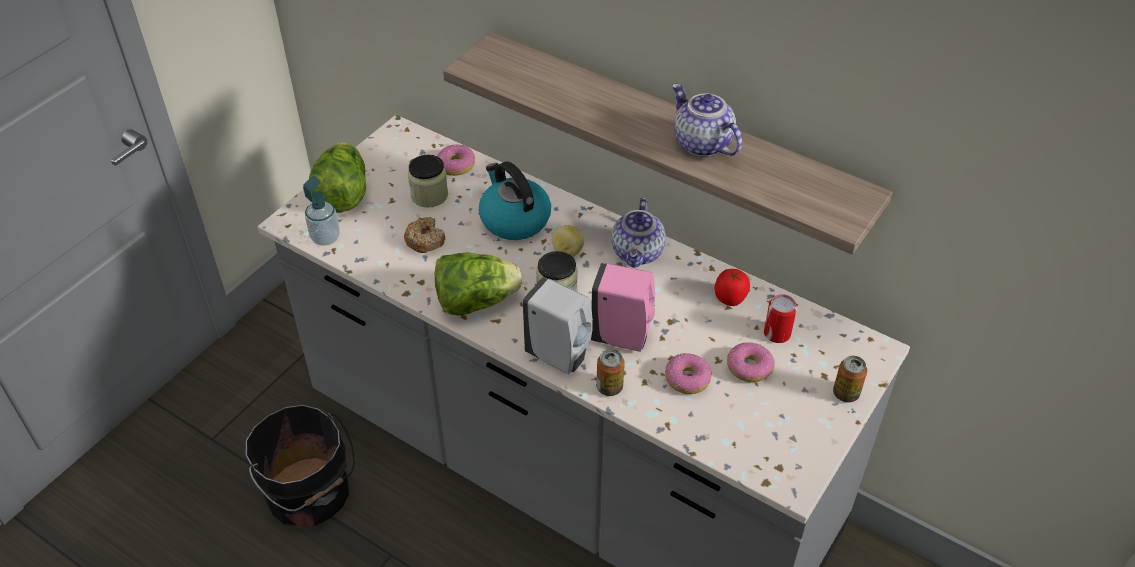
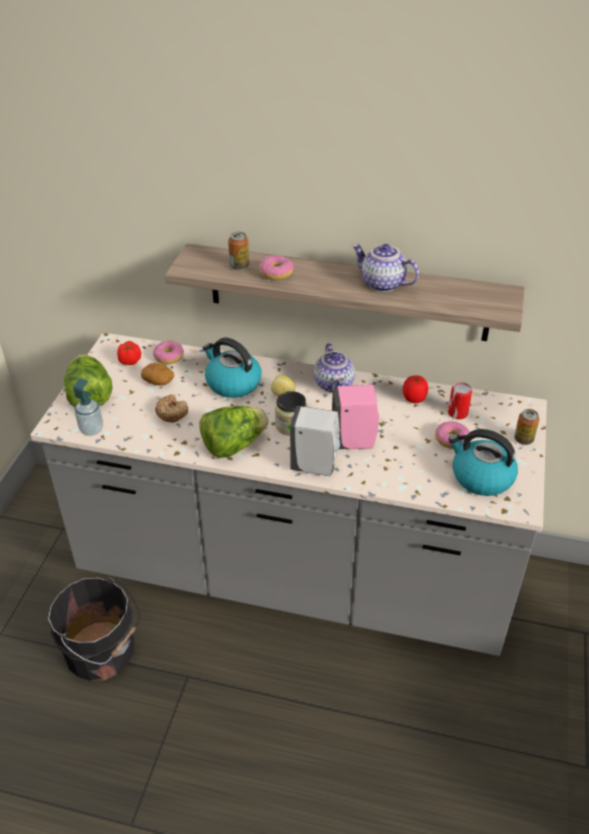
camera: 20 degrees left, 5 degrees down
(408, 160) = (129, 361): none -> tomato
(429, 195) = (159, 381): jar -> potato
(609, 387) = (363, 478): can -> can (239, 265)
(687, 379) = (414, 458): donut -> donut (276, 273)
(760, 429) = (481, 477): none -> kettle

